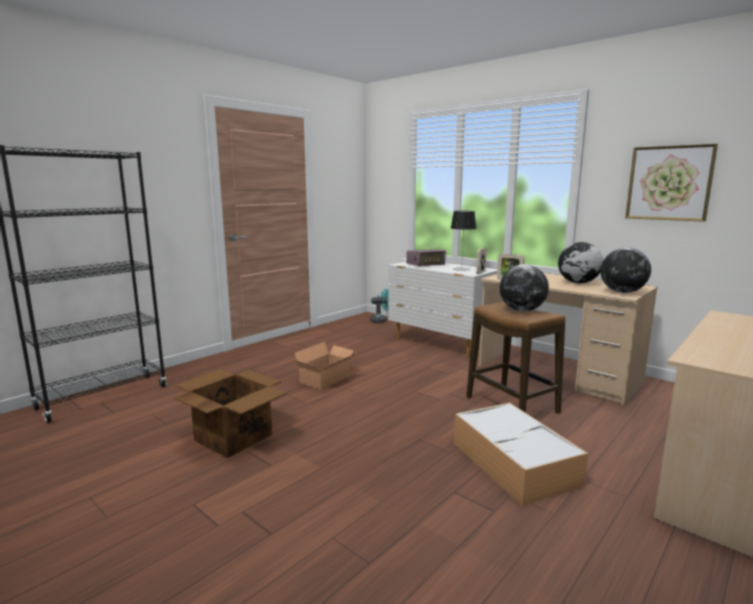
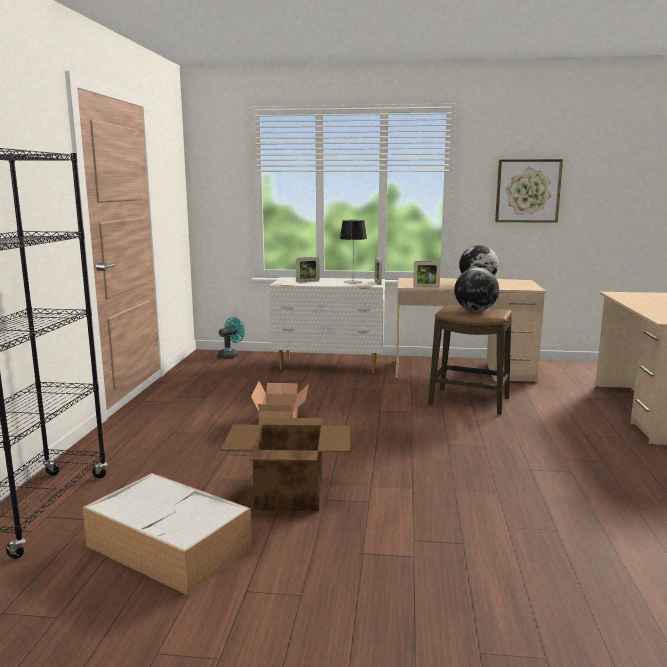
camera: 35 degrees left, 0 degrees up
(426, 265) = (307, 281): radio -> picture frame
(515, 464) = (536, 440): storage box -> storage box (171, 547)
(622, 292) = (523, 286): globe -> none

